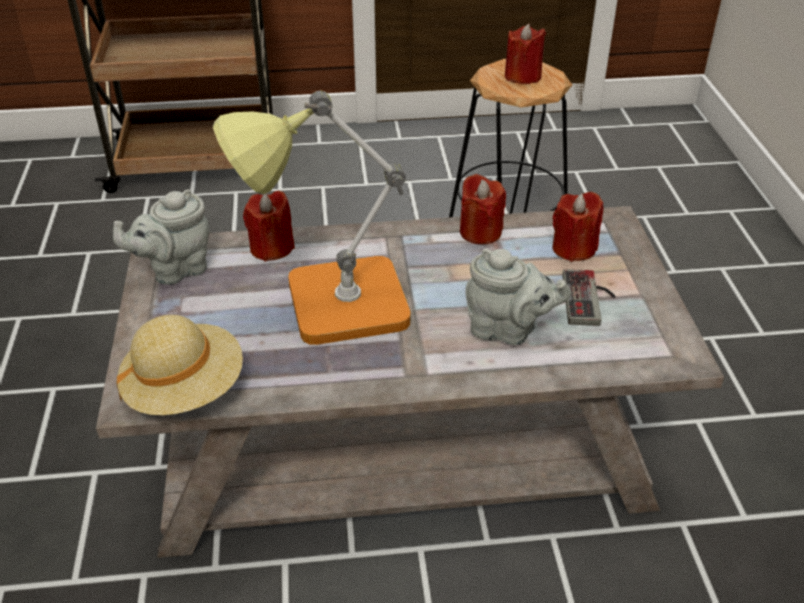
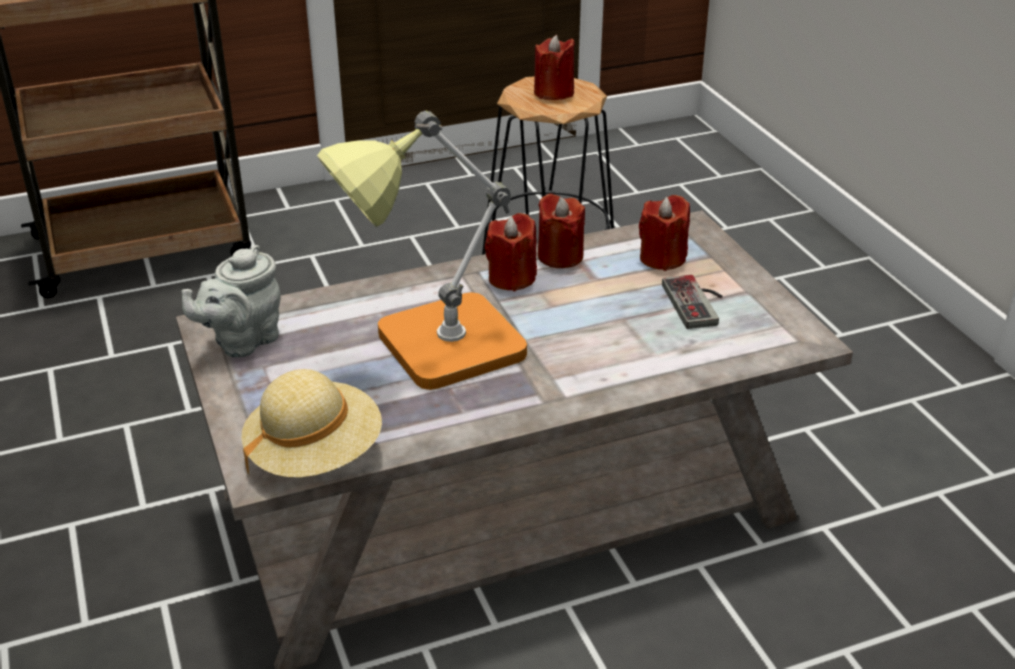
camera: 15 degrees left, 5 degrees down
(271, 248) = (341, 304): red candle -> red candle (512, 278)
(508, 330) = (629, 344): grey teapot -> none

